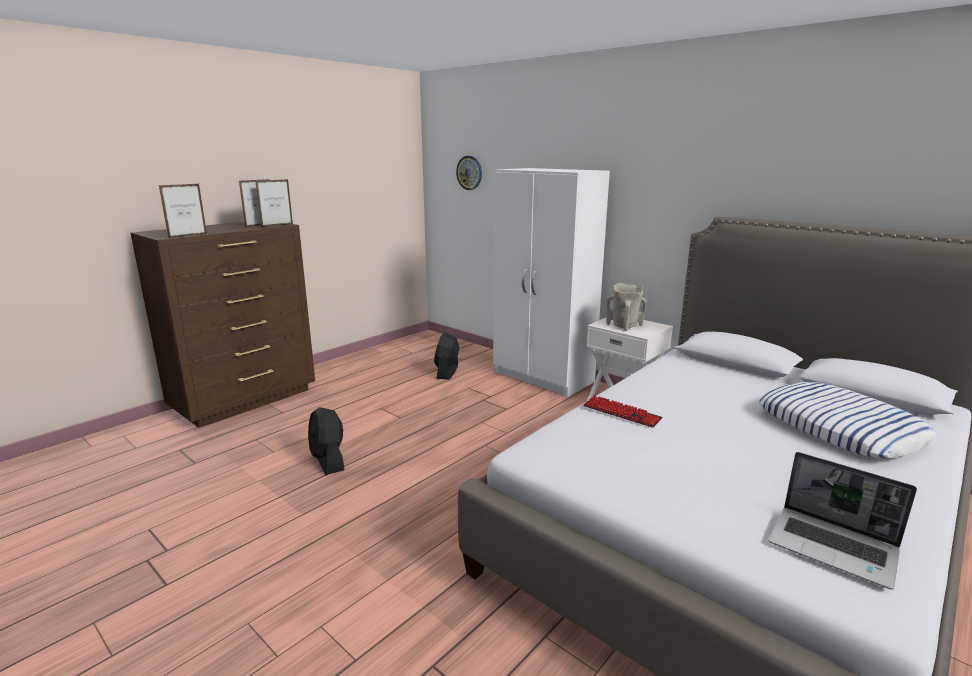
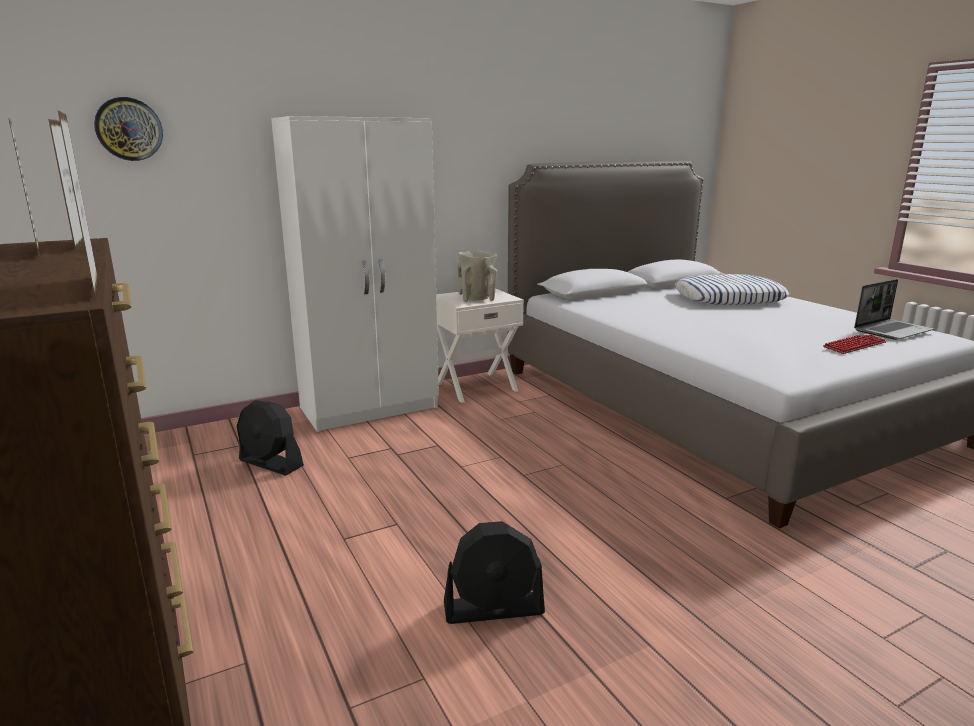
camera: 70 degrees left, 0 degrees up
(621, 413) = (700, 336): keyboard -> keyboard (854, 345)

